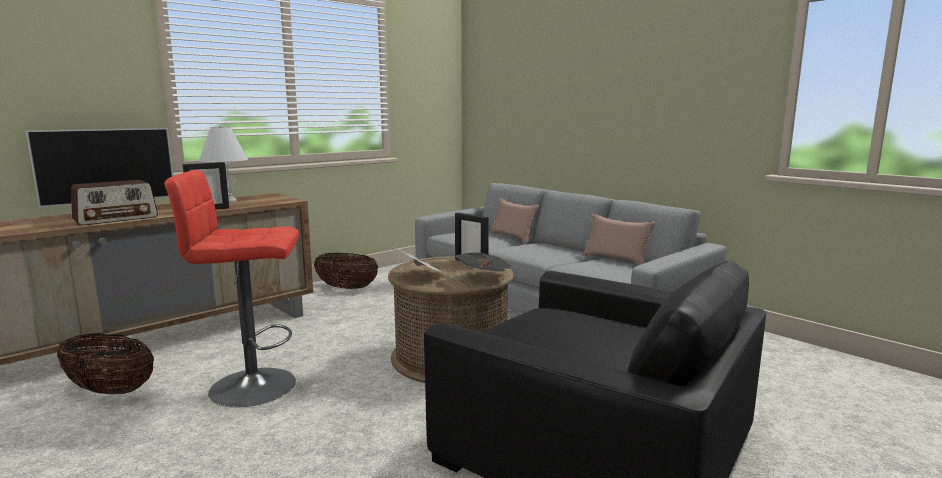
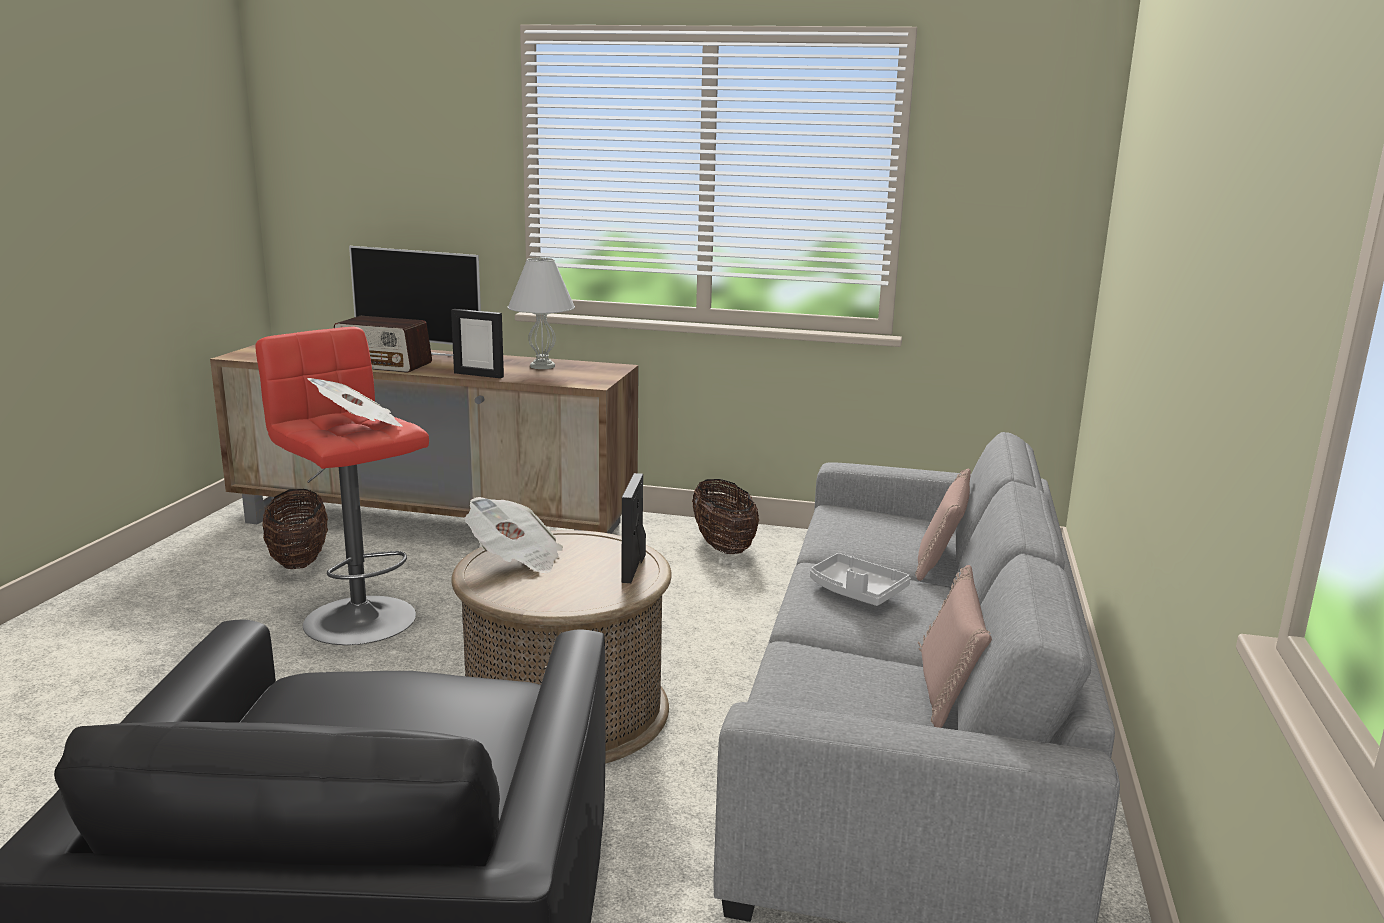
camera: 55 degrees right, 5 degrees up
(484, 278) = (552, 599): newspaper -> newspaper (359, 425)
(529, 249) = (856, 591): none -> grey tray

